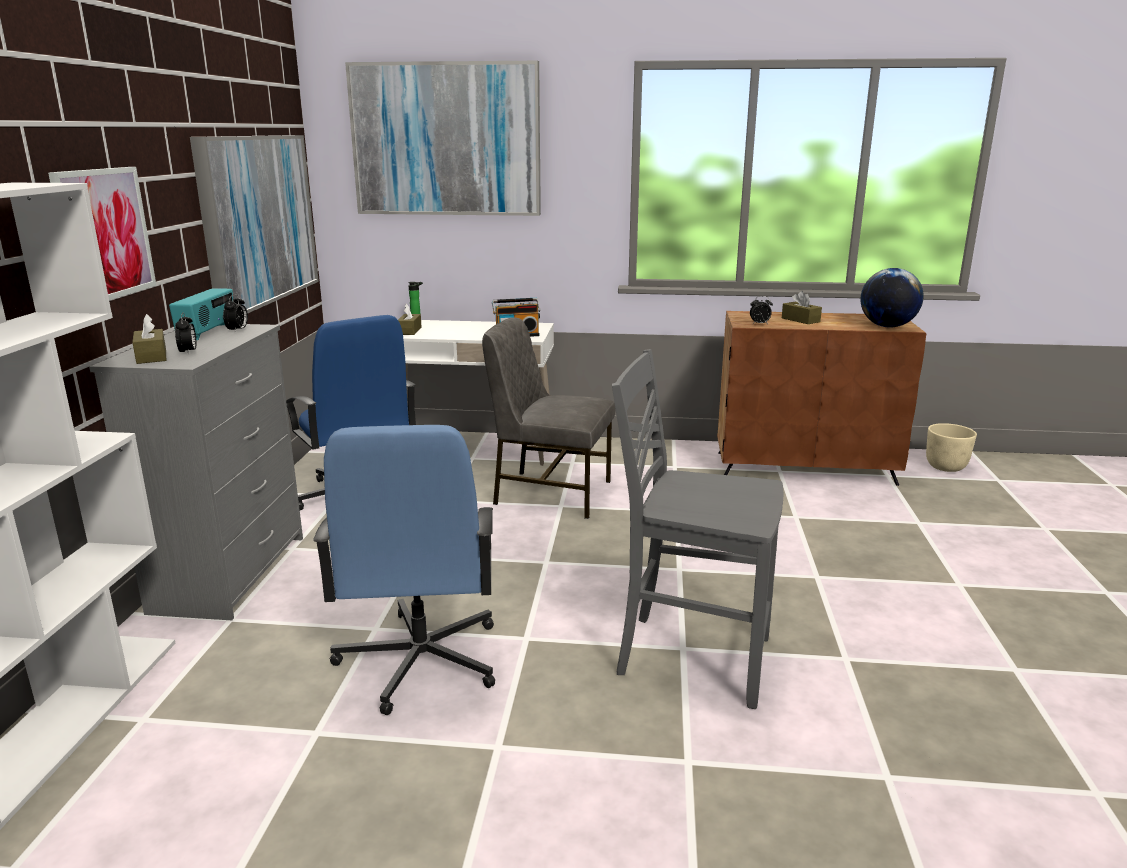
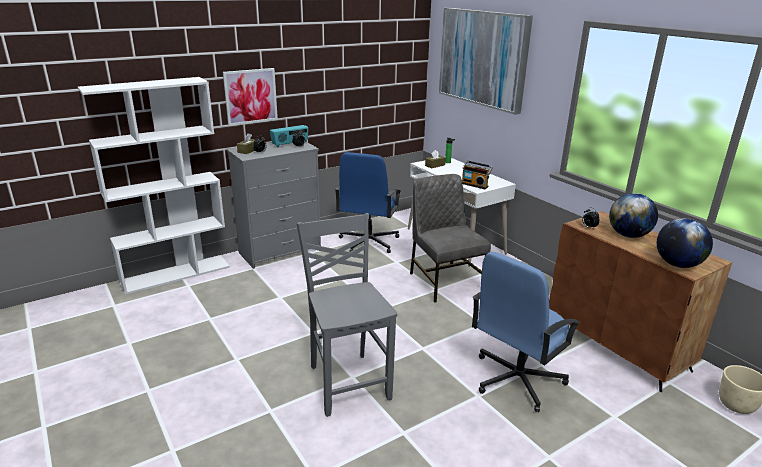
camera: 50 degrees right, 5 degrees up
(257, 220) = (368, 91): picture -> none
(419, 661) = (269, 317): blue office chair -> blue office chair (516, 379)
(800, 320) = (628, 235): brown tissue box -> globe

